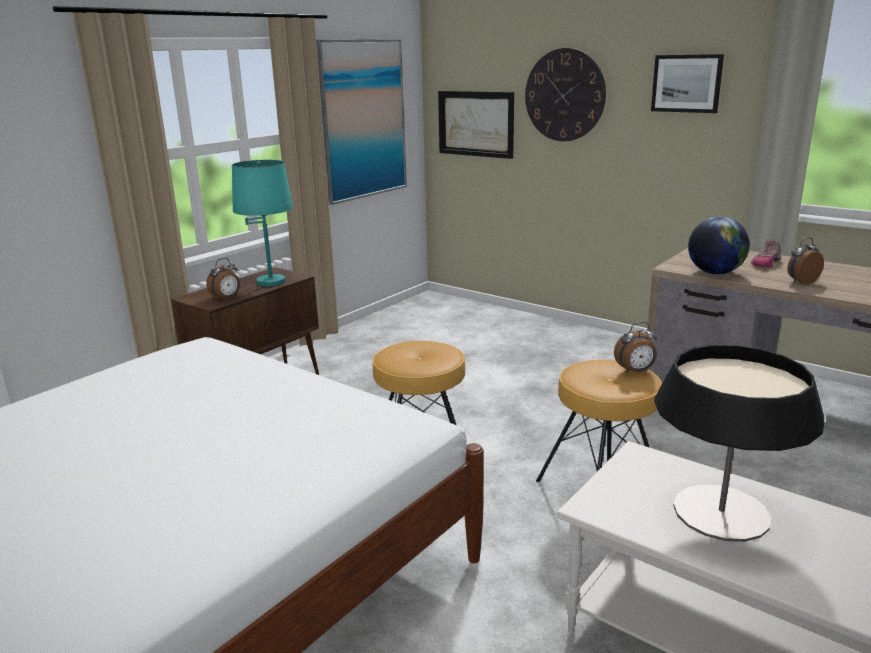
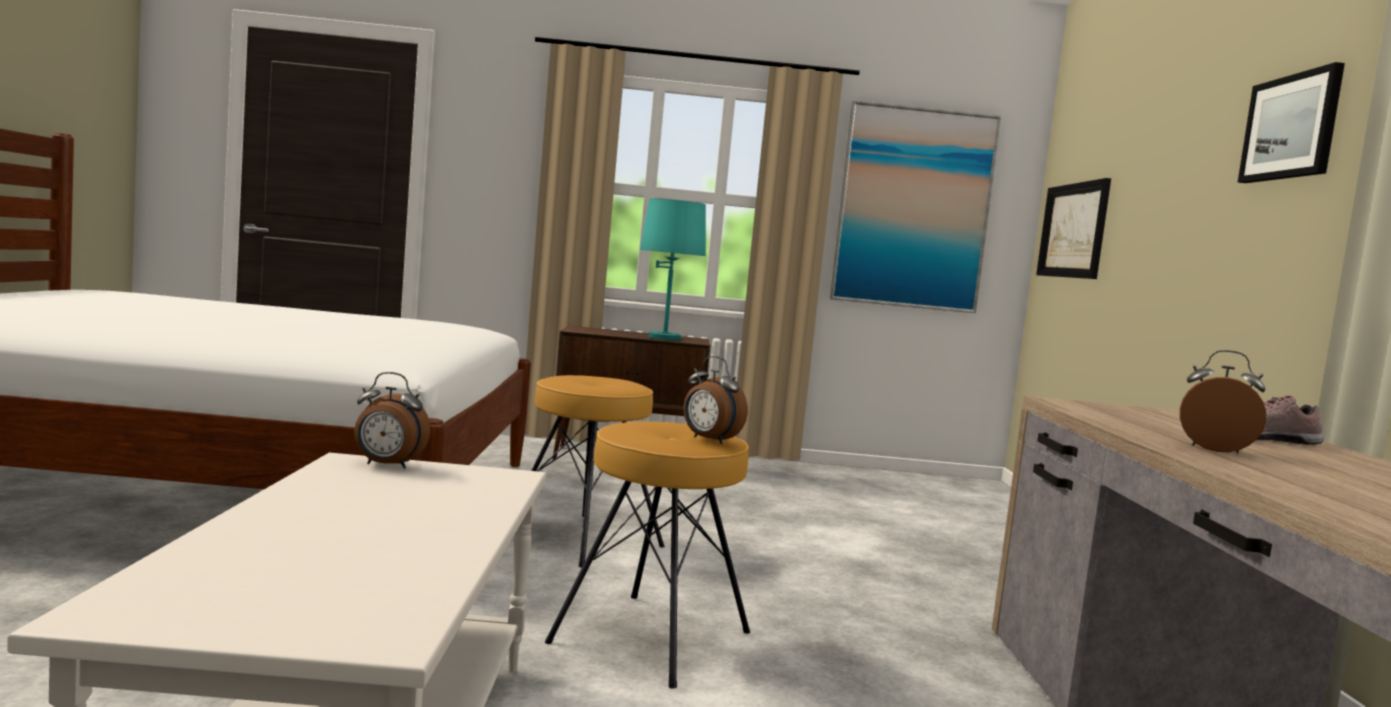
camera: 50 degrees right, 15 degrees down
(226, 298) = (597, 332): alarm clock -> alarm clock (387, 465)
(564, 95) = (1156, 174): wall clock -> none
(715, 273) = (1102, 415): globe -> none
(721, 512) = (393, 508): table lamp -> none

